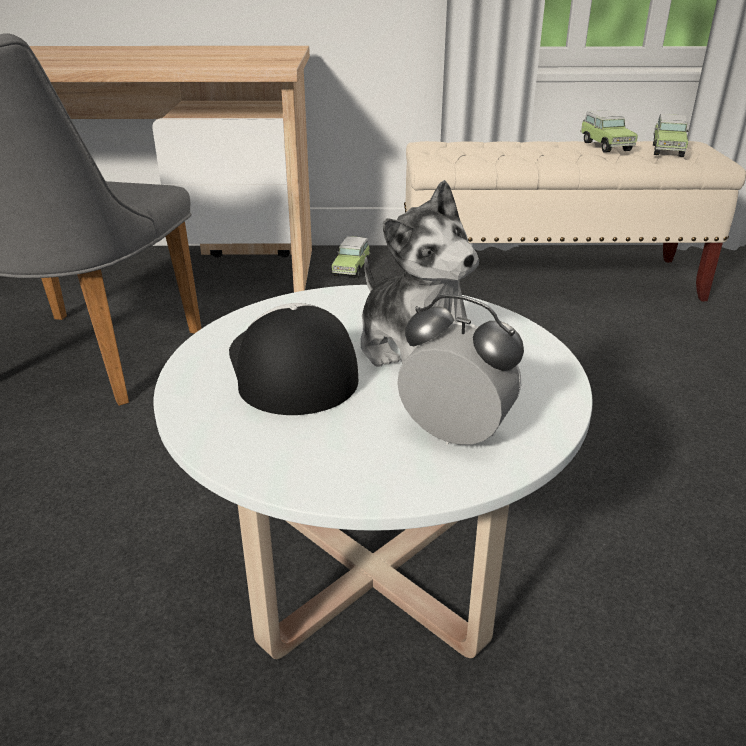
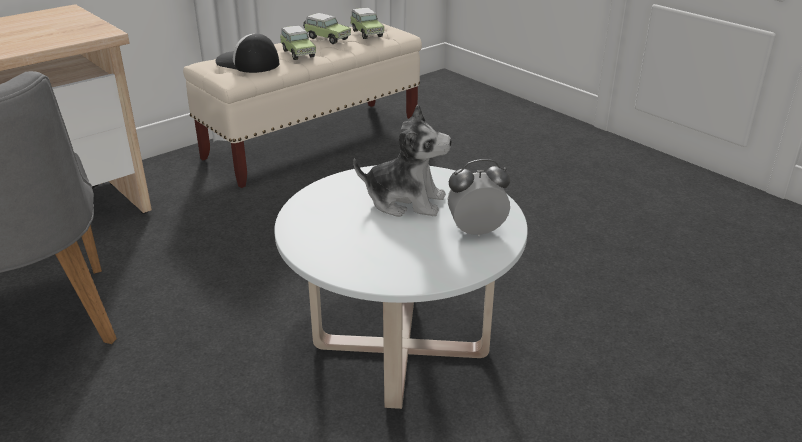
camera: 40 degrees left, 0 degrees up
(290, 368) = (360, 235): cap -> cap (247, 63)
(352, 269) = (162, 179): toy car -> toy car (297, 53)

